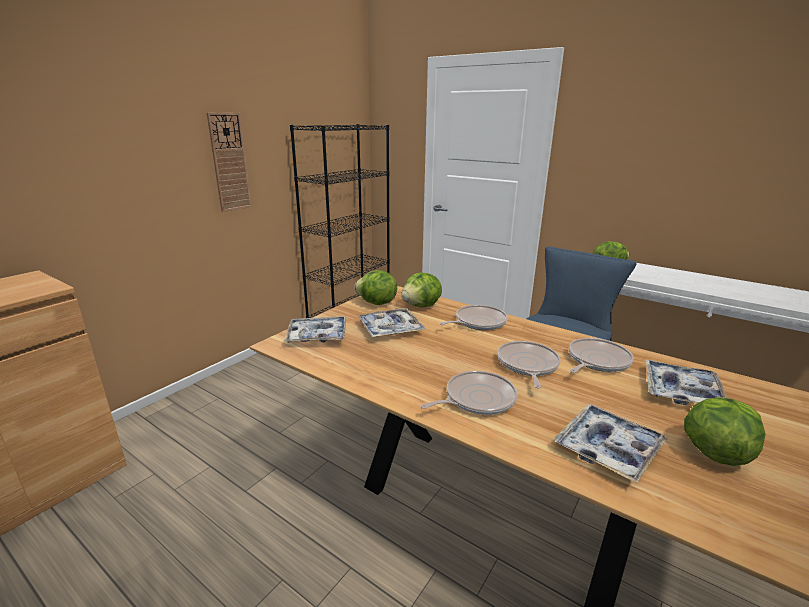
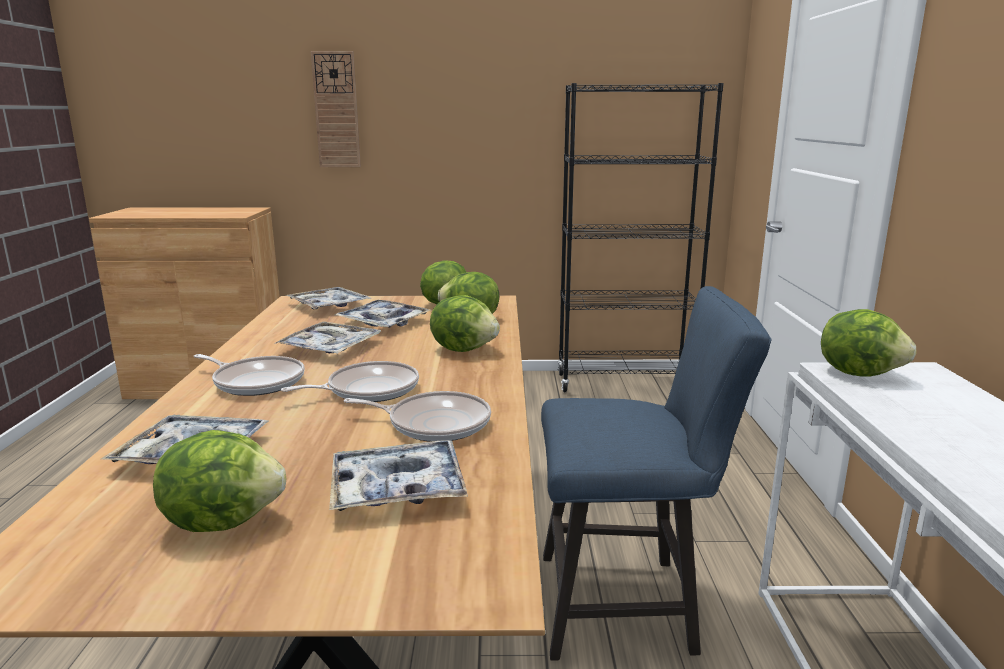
camera: 55 degrees right, 5 degrees down
(229, 162) = (474, 129): wall clock -> wall clock (336, 110)
(426, 357) = (330, 347): none -> tray
(478, 322) = (464, 349): frying pan -> lettuce

